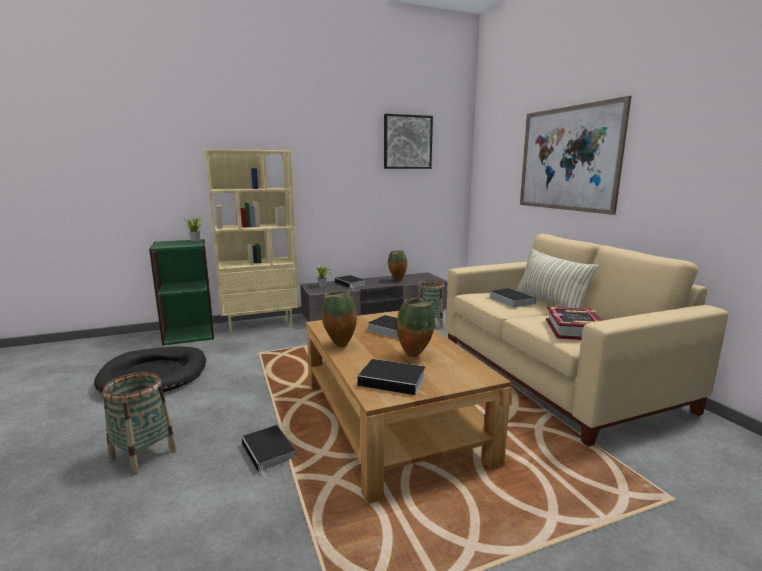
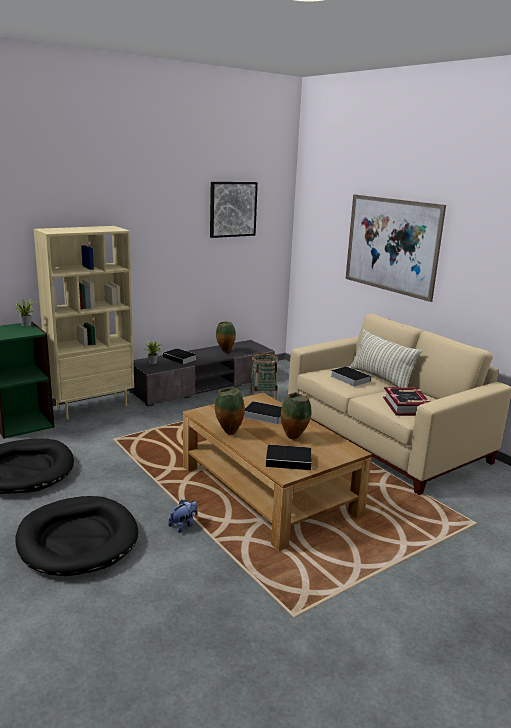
camera: 15 degrees left, 5 degrees up
(143, 455) = (77, 539): basket -> black dog bed
(269, 452) = (183, 525): book -> plush toy

